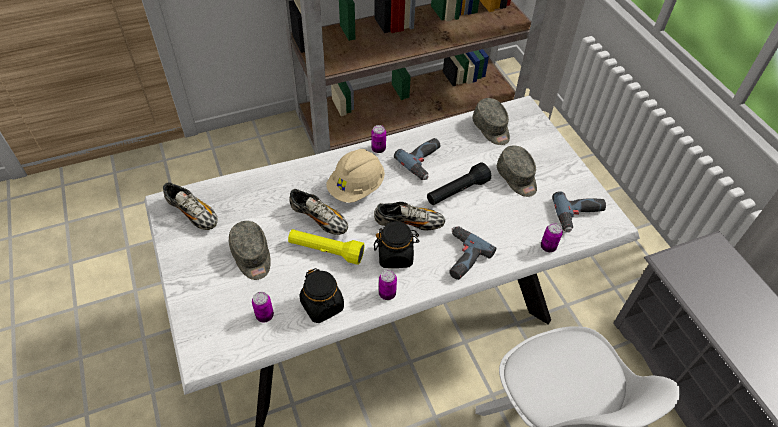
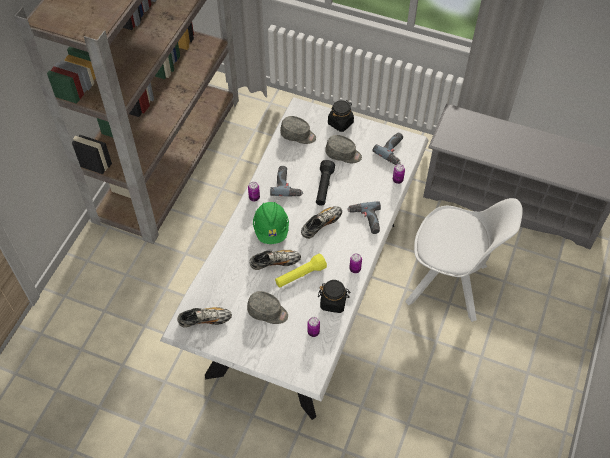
camera: 45 degrees left, 5 degrees up
(356, 187) = (271, 229): beige hard hat -> green hard hat
(395, 255) = (335, 247): black jar -> black jar (340, 123)

